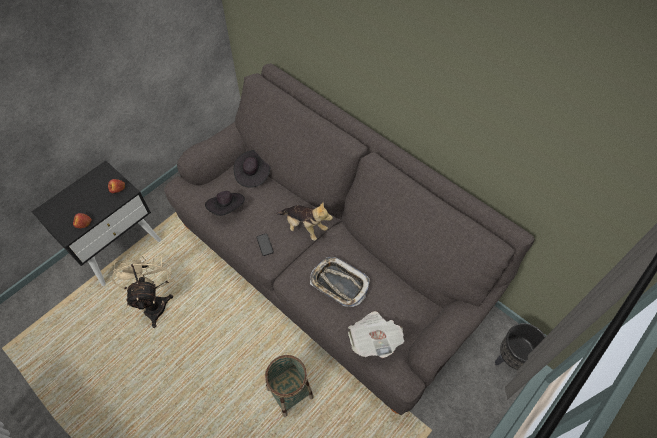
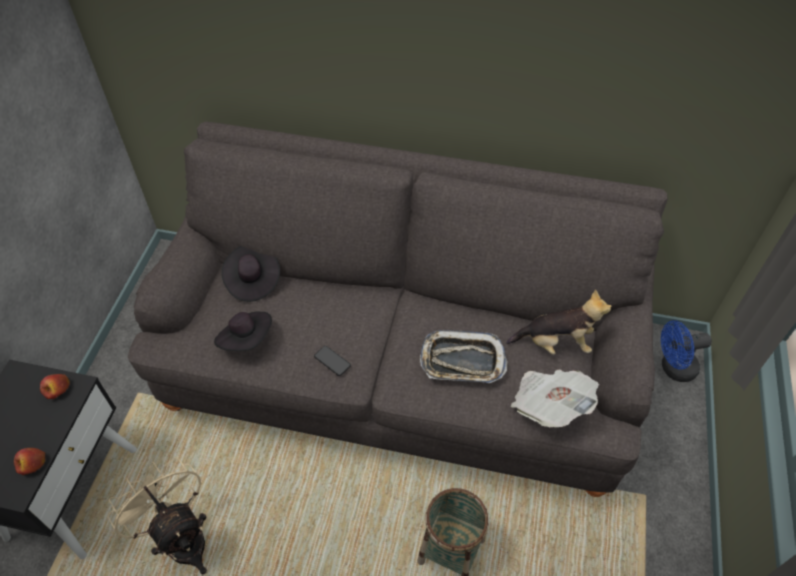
camera: 30 degrees left, 5 degrees down
(304, 227) = (368, 315): plush toy -> plush toy (556, 343)
(511, 361) = (673, 368): black planter -> blue fan

